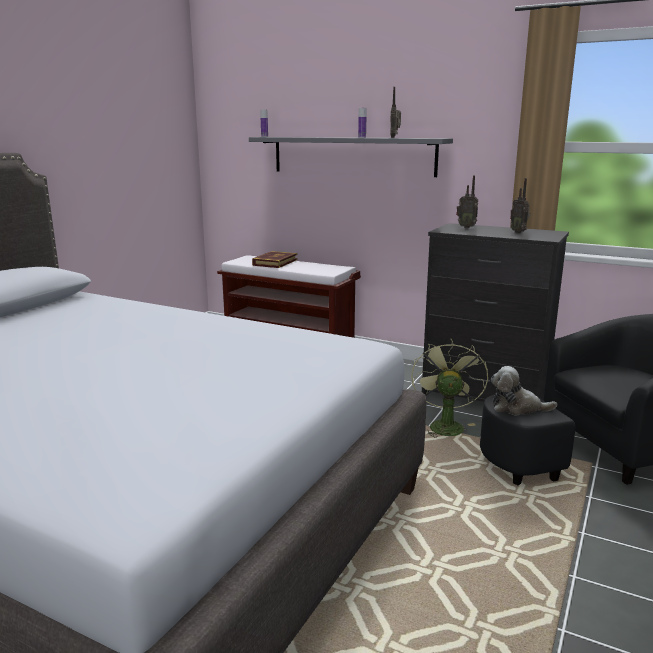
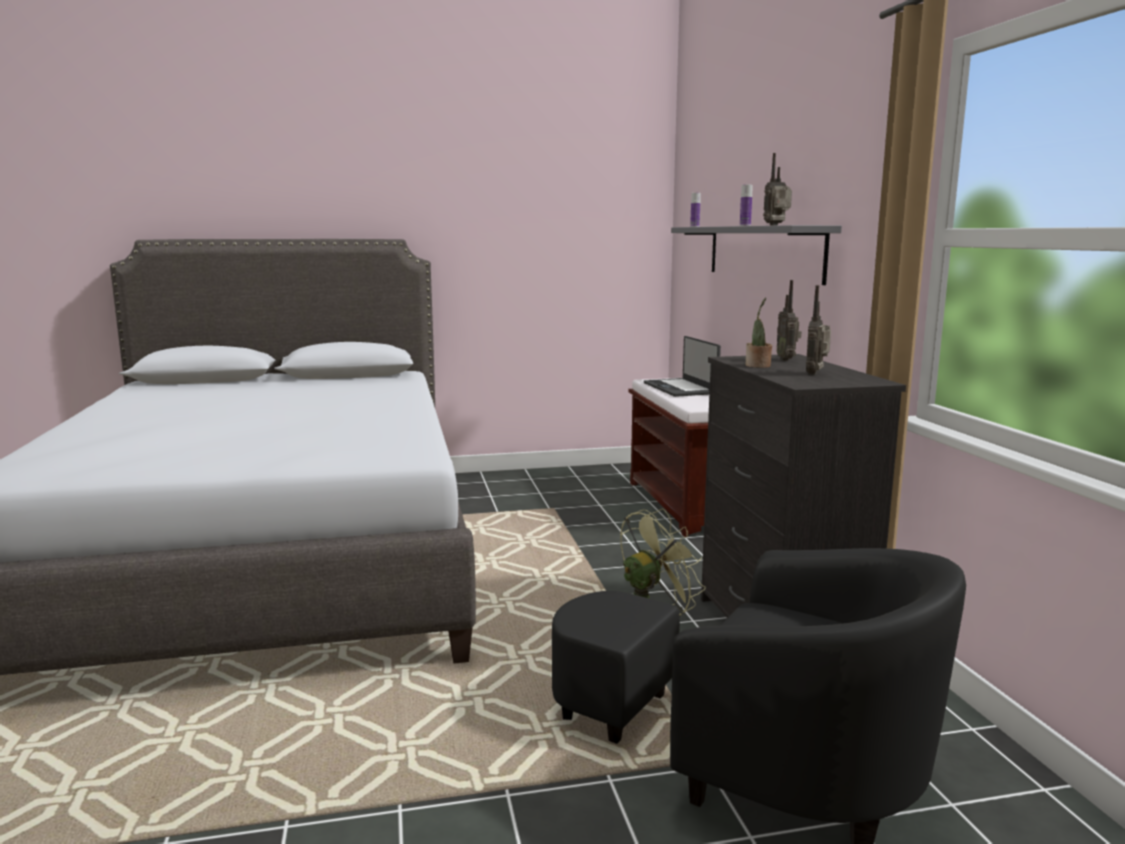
camera: 50 degrees right, 5 degrees down
(275, 262) = (681, 388): book -> laptop
(478, 233) = (758, 366): none -> potted plant
(517, 408) = (602, 611): plush toy -> none

